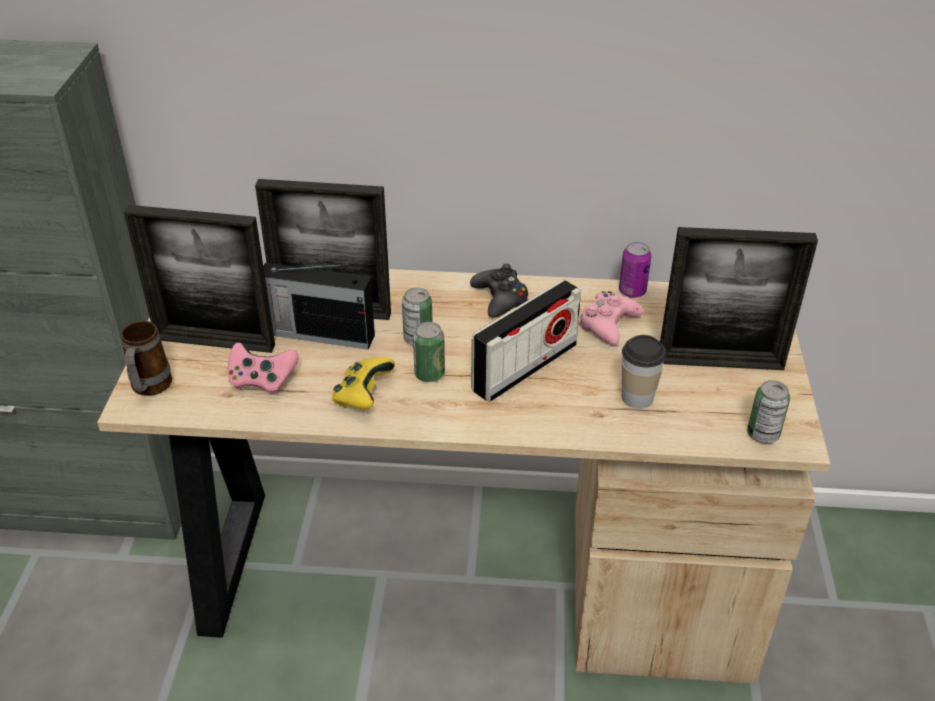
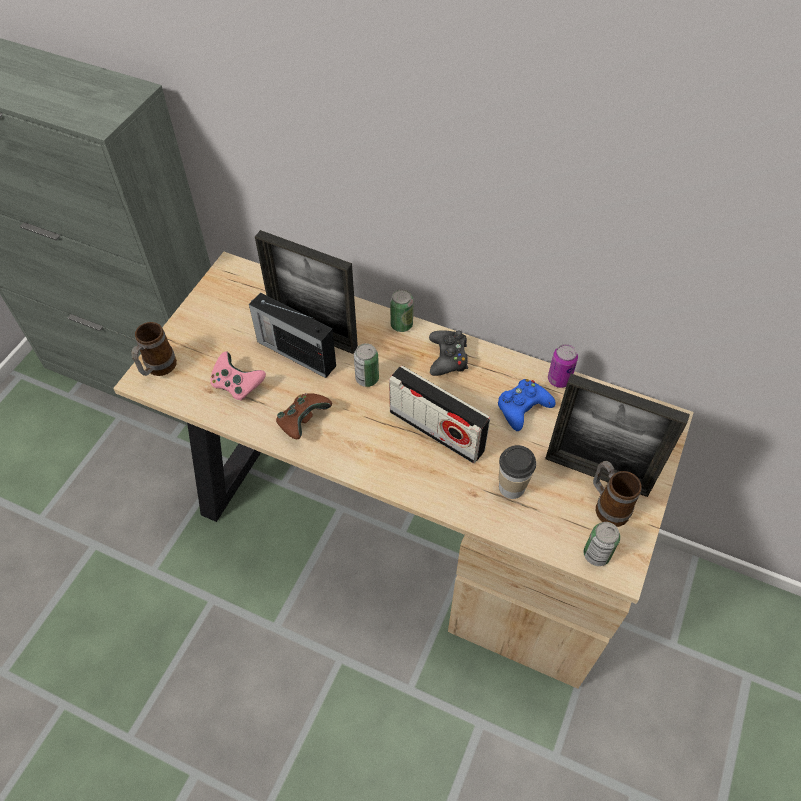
camera: 20 degrees right, 15 degrees up
(215, 342) = (218, 339): picture frame -> none
(363, 396) = (303, 421): yellow game controller -> brown game controller
(429, 374) = (361, 415): can -> can (401, 325)
(525, 367) = (436, 431): radio -> radio turned 60 degrees clockwise
(608, 324) = (522, 408): pink game controller -> blue game controller
(748, 388) = (607, 506): none -> mug

